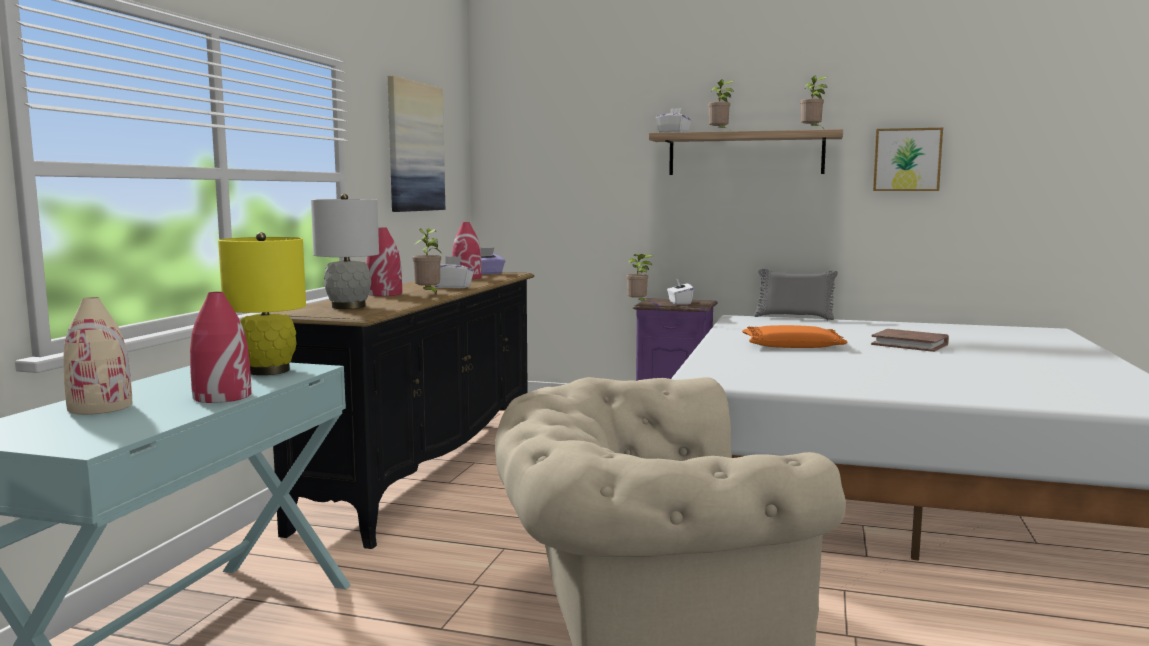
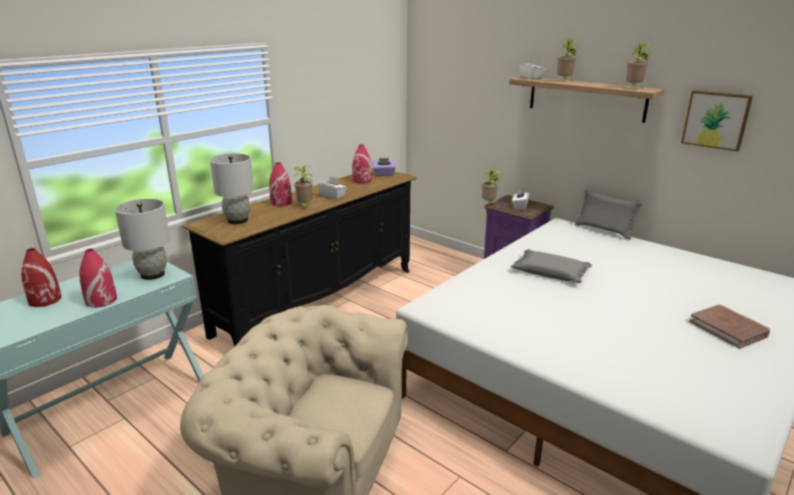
camera: 25 degrees right, 15 degrees up
(101, 407) = (45, 300): beige vase -> red vase
(268, 371) = (153, 274): yellow table lamp -> white table lamp
(414, 147) = (345, 85): picture -> none
(792, 344) = (550, 271): orange pillow -> grey pillow
(910, 344) = (644, 288): brown book -> brown book (728, 329)

